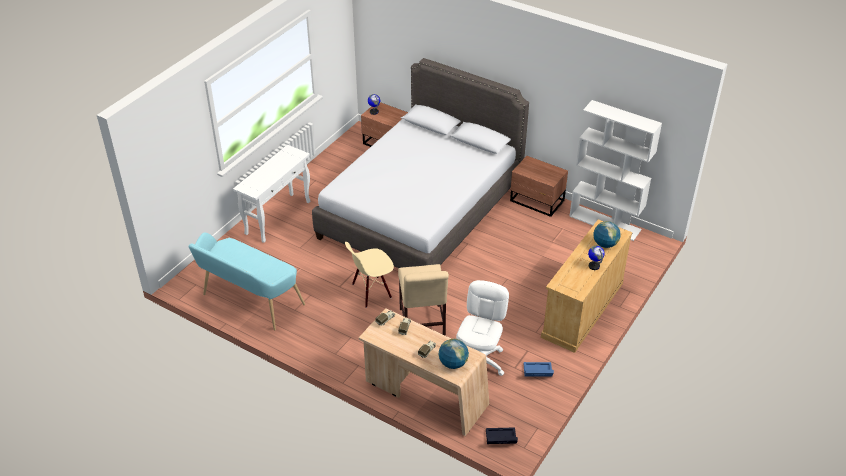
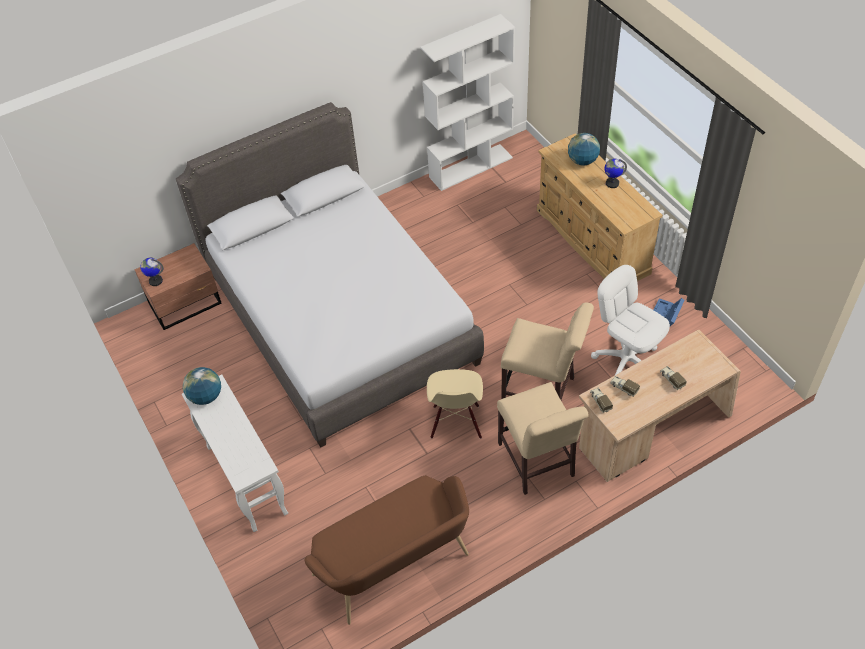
camera: 60 degrees left, 10 degrees up
(249, 301) = (396, 569): turquoise bench -> brown bench
(361, 341) = (537, 463): none -> beige chair
(453, 363) = (702, 363): globe -> globe (206, 396)
(500, 439) = (746, 386): black storage box -> none
(537, 201) = (398, 207): brown nightstand -> none

